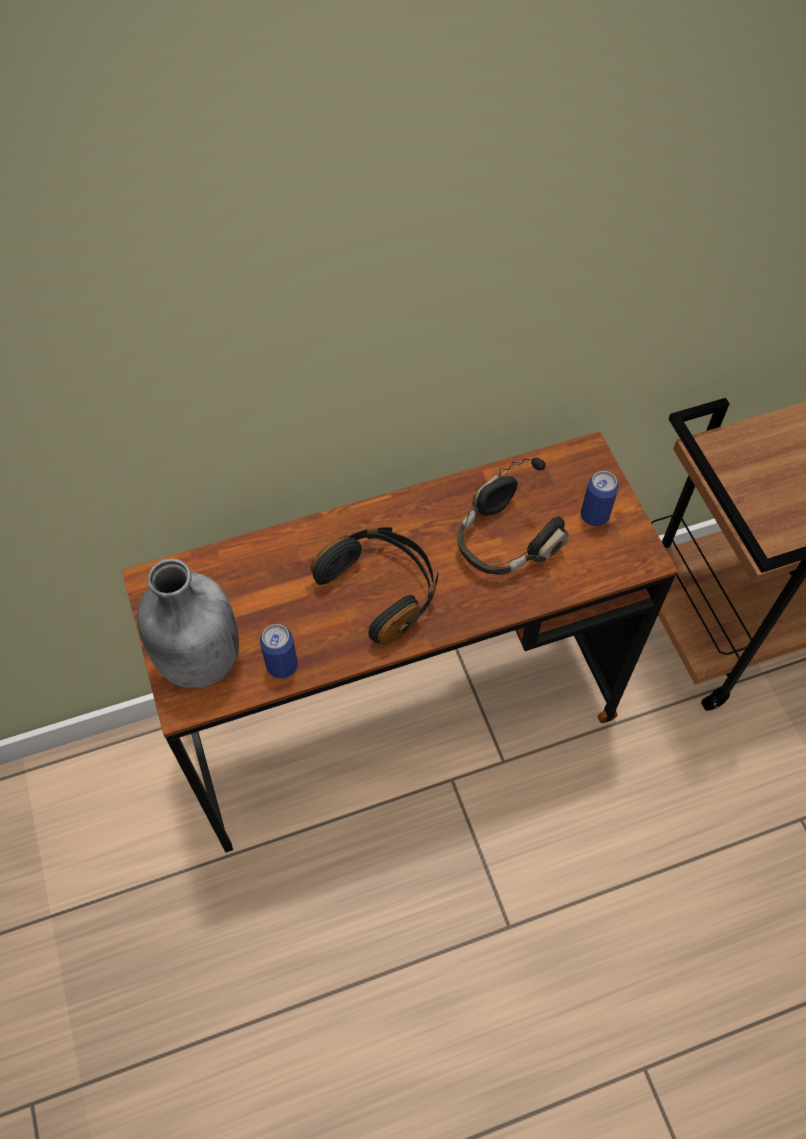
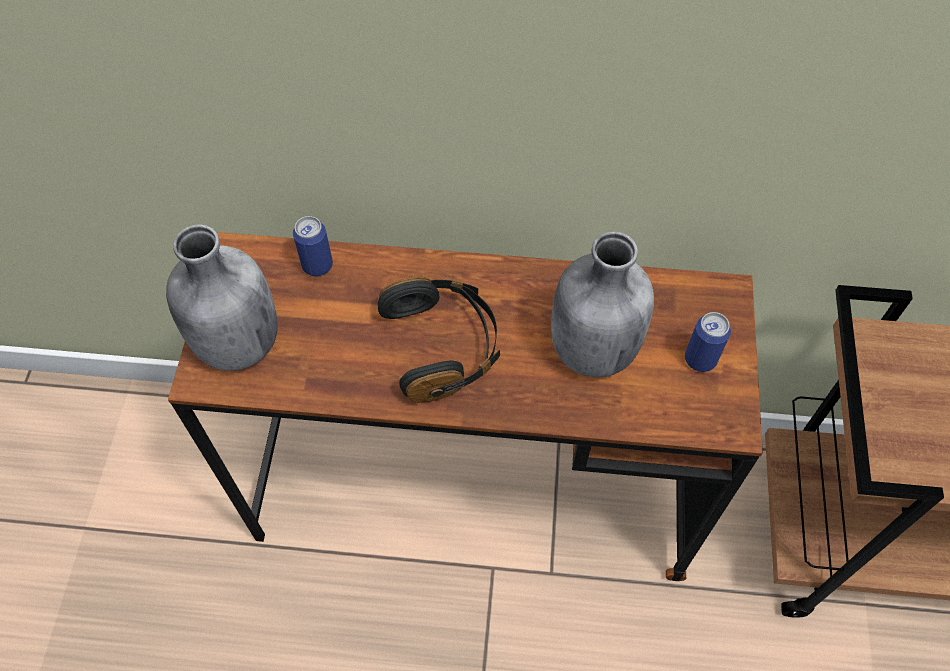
camera: 25 degrees right, 0 degrees up
(282, 665) = (309, 381): can -> can (317, 265)
(504, 541) = (591, 348): black headphones -> grey bottle

